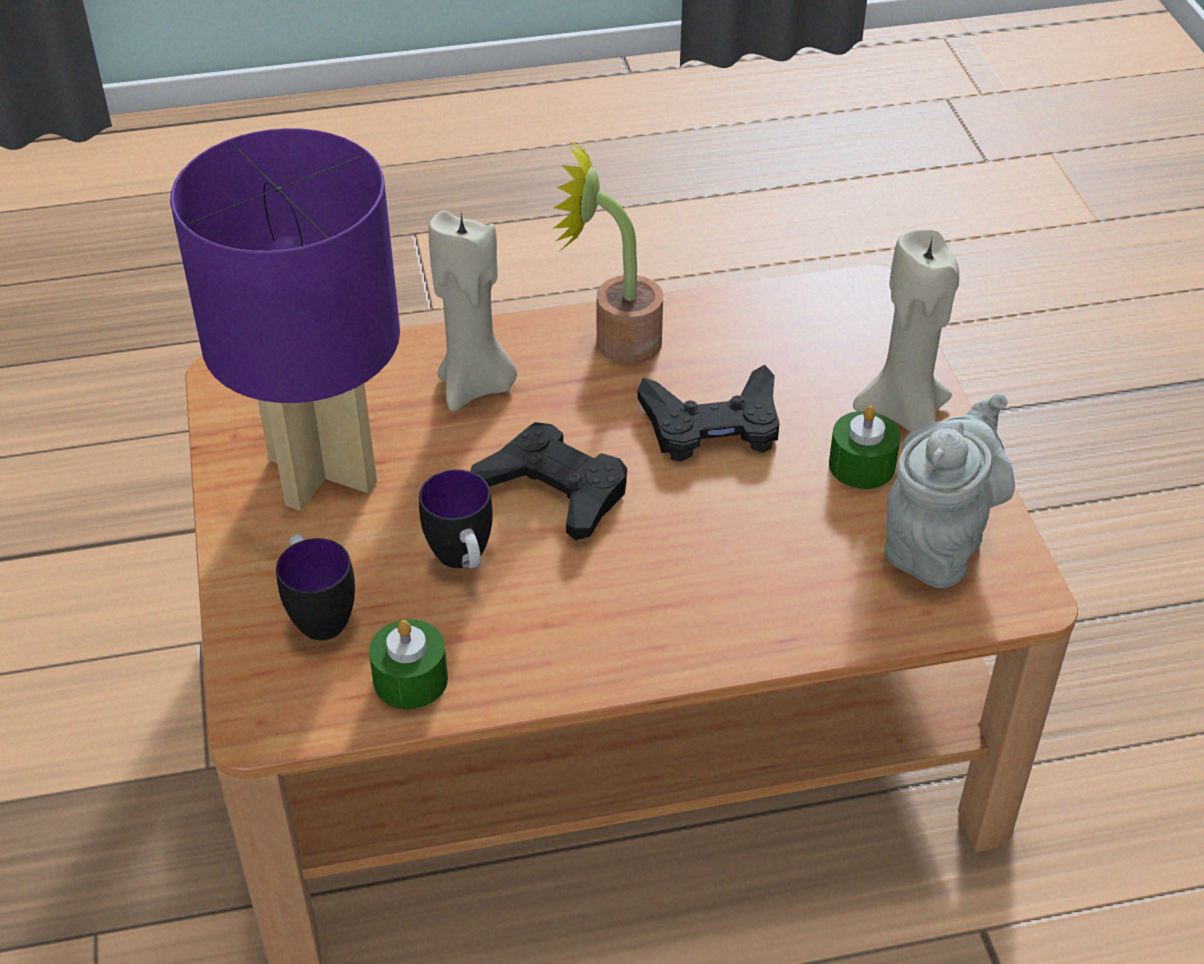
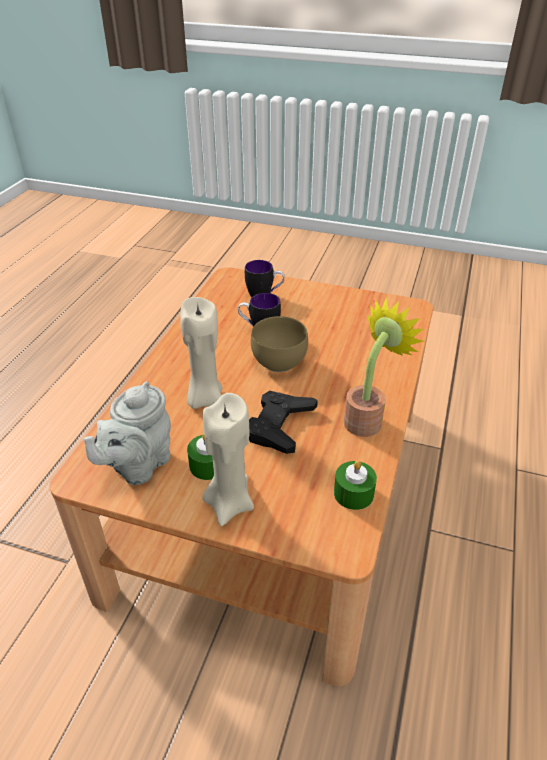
camera: 120 degrees right, 5 degrees down
(320, 471) = (338, 313): purple table lamp -> none
(410, 679) = (217, 305): green candle -> green candle (353, 493)
(475, 386) = (362, 364): beige candle -> beige candle (205, 399)
(555, 490) = (278, 364): black game controller -> brown bowl
(937, 542) = (138, 465): grey teapot -> grey teapot turned 60 degrees clockwise

